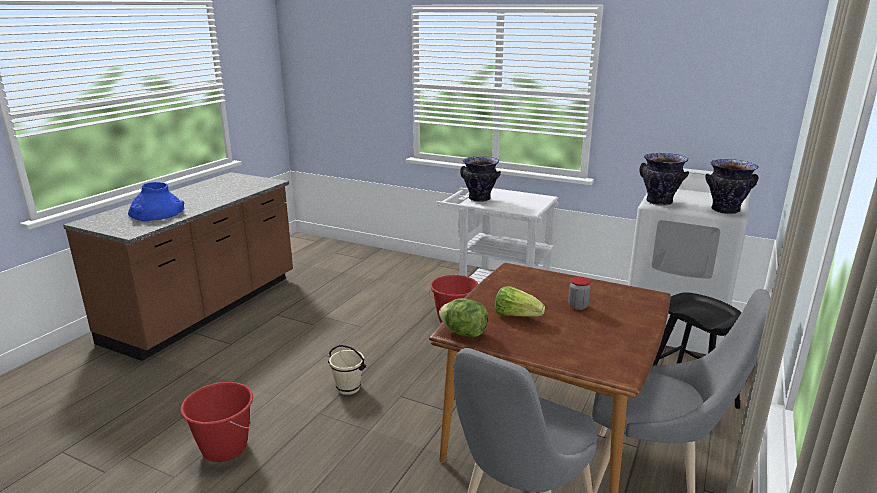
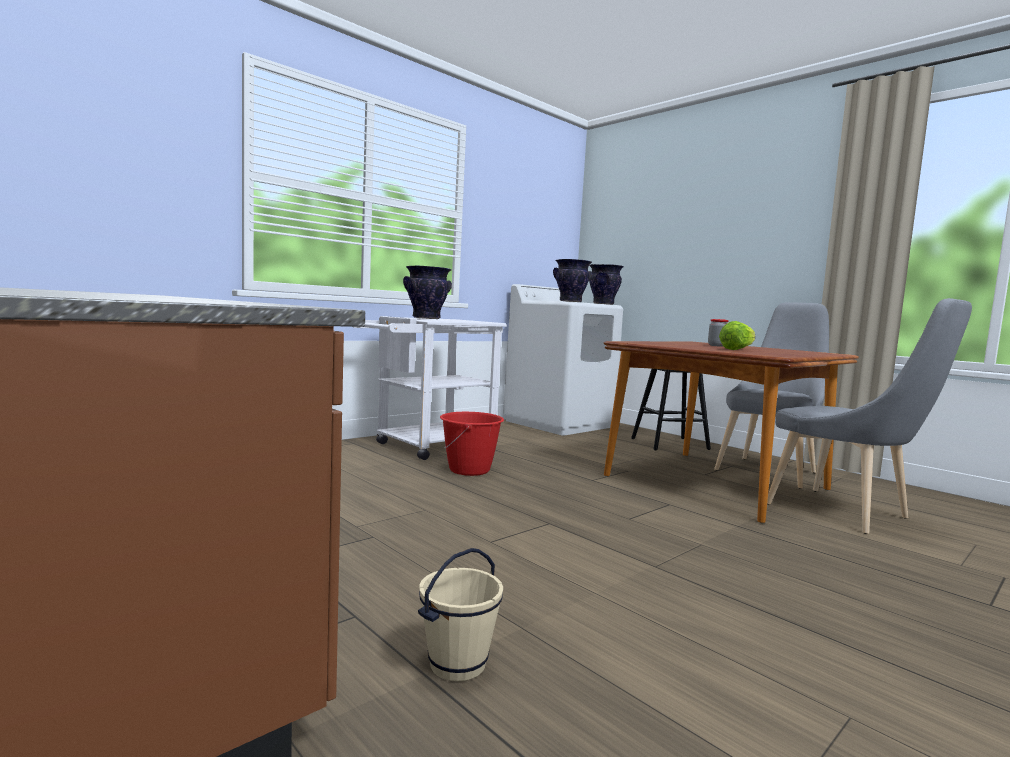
camera: 70 degrees left, 15 degrees down
(157, 213) = (150, 296): blue vase -> none
(224, 448) = (750, 652): red bucket -> none
(348, 388) = (596, 540): beige bucket -> beige bucket (457, 664)
(464, 333) = (779, 355): lettuce -> none

